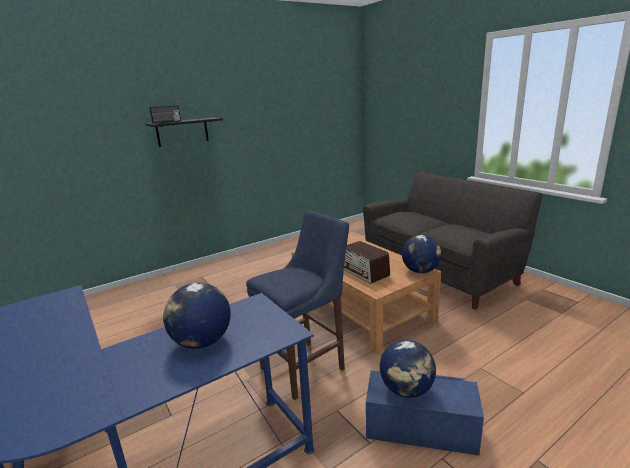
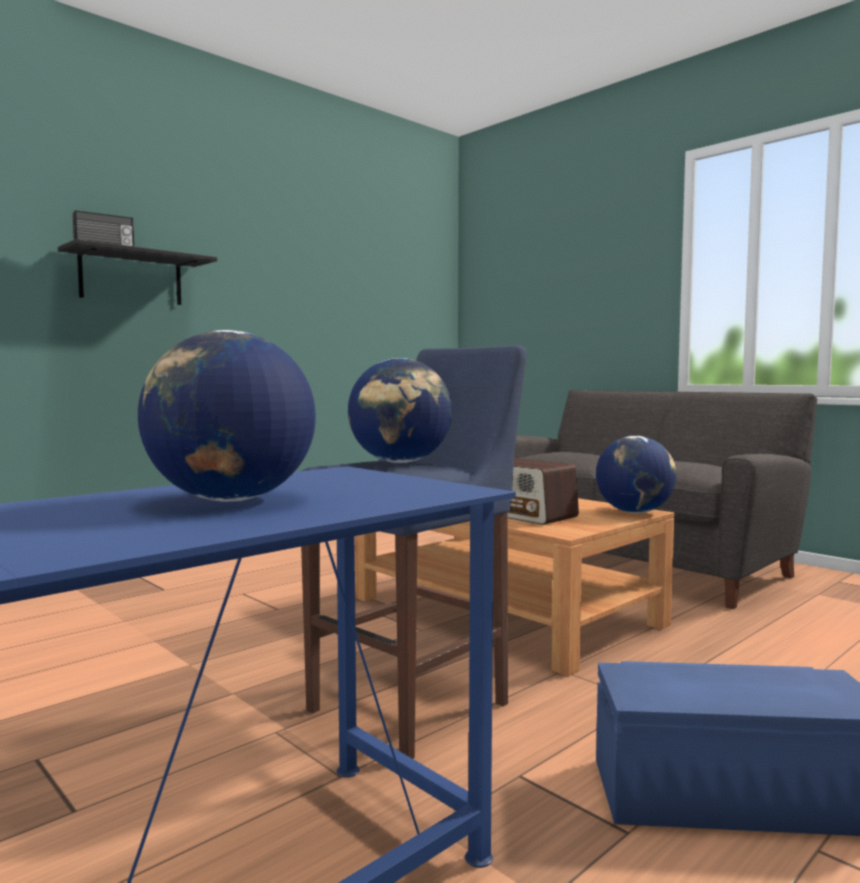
camera: 10 degrees left, 15 degrees down
(407, 390) = (701, 688): globe -> globe (400, 462)

